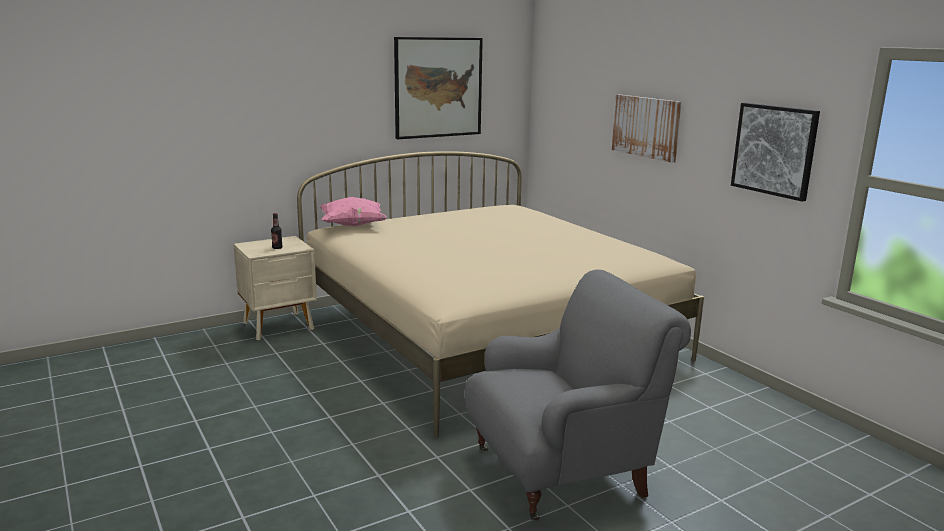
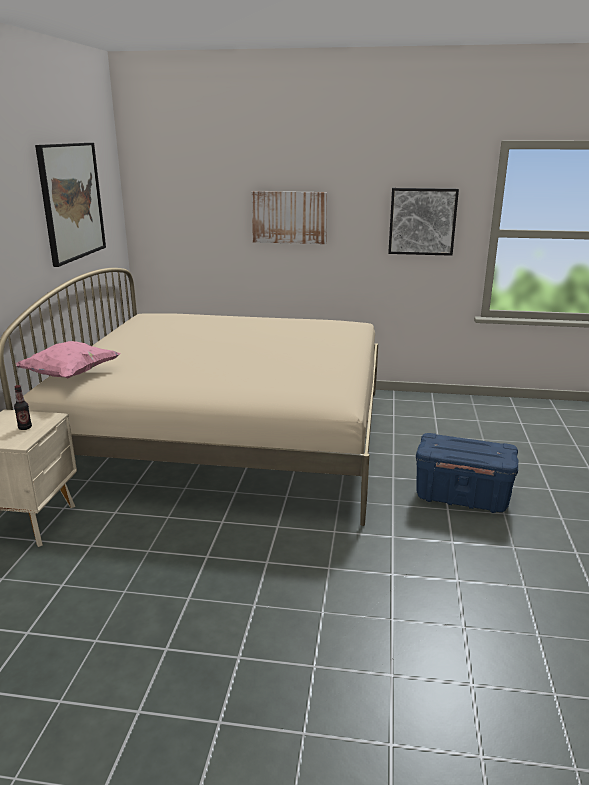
camera: 50 degrees left, 5 degrees up
(563, 471) = (462, 497): grey armchair -> blue storage box

